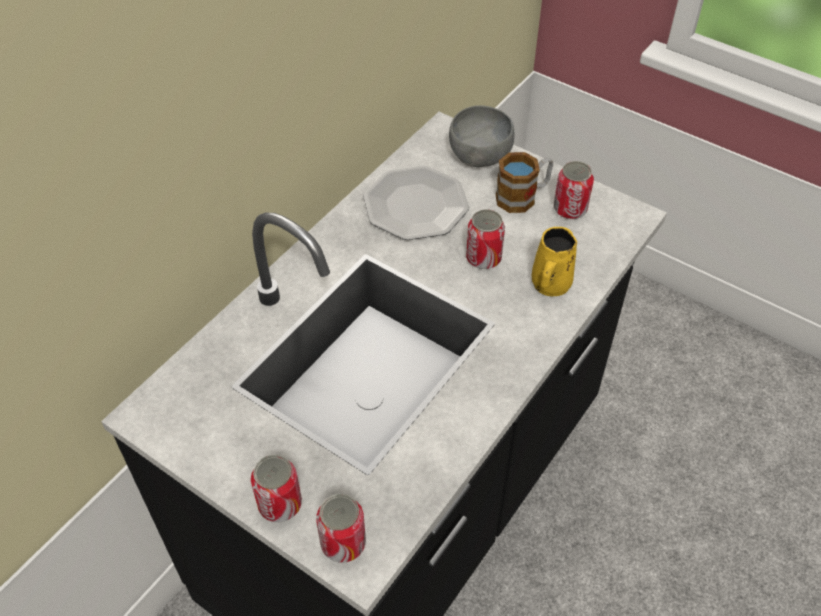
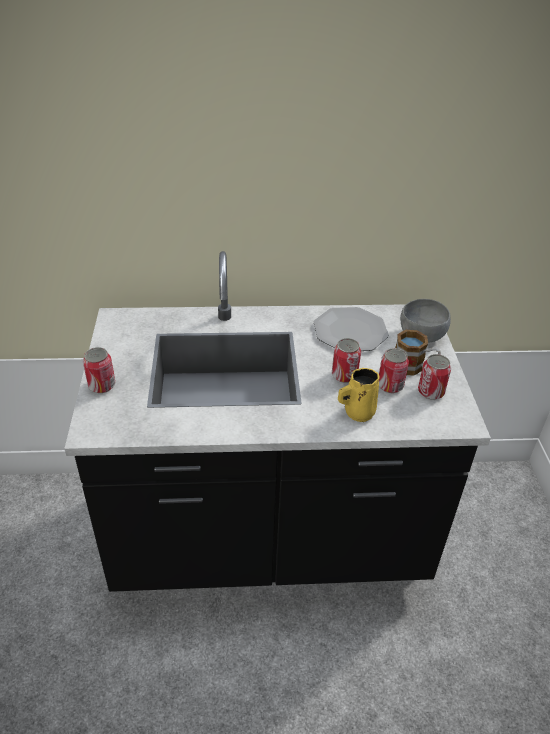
camera: 50 degrees right, 10 degrees down
(343, 543) = (97, 419): can -> can (390, 385)

